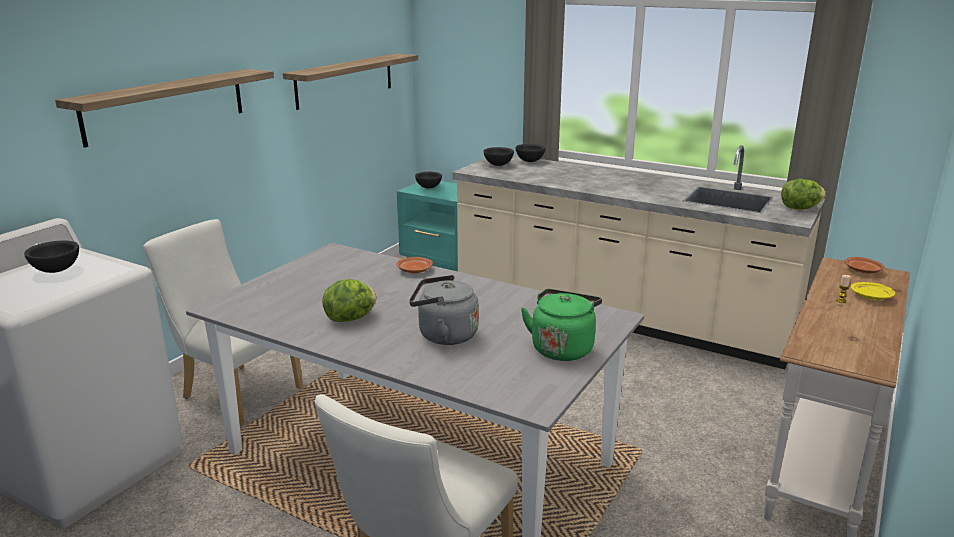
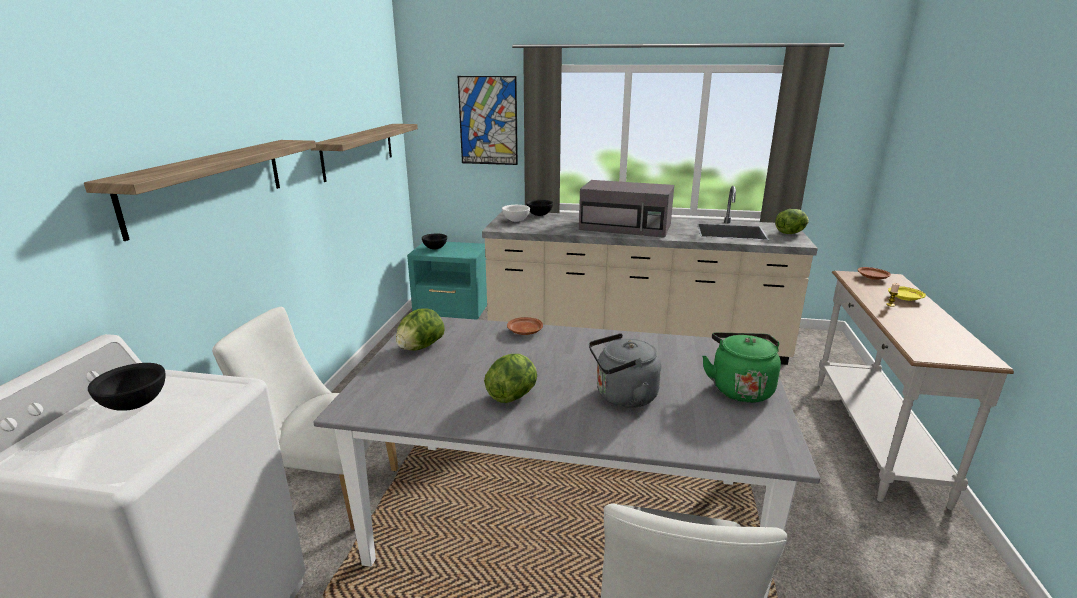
camera: 20 degrees left, 0 degrees up
(312, 270) = (420, 347): none -> lettuce
(493, 54) = (488, 121): none -> picture
(499, 165) = (516, 221): black bowl -> white bowl
(609, 182) = (626, 227): none -> grey microwave

